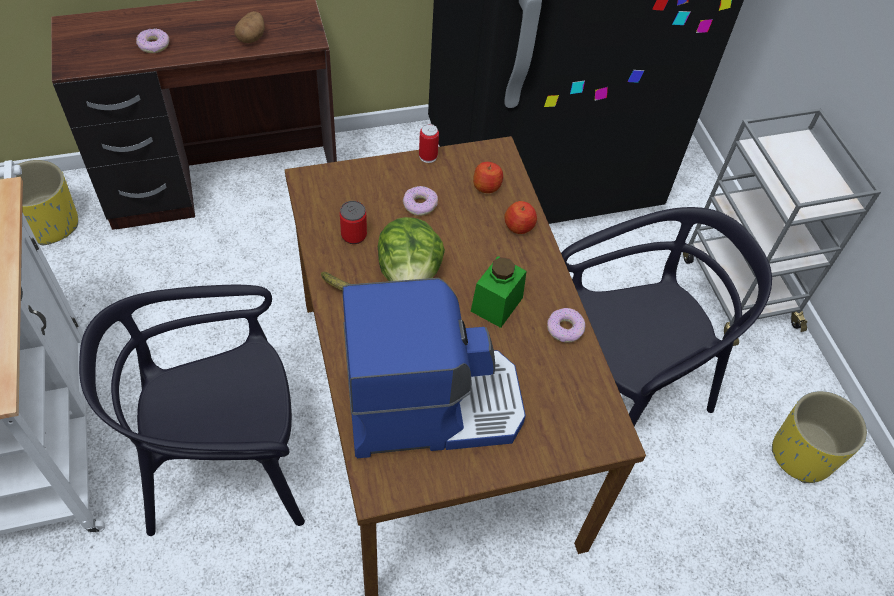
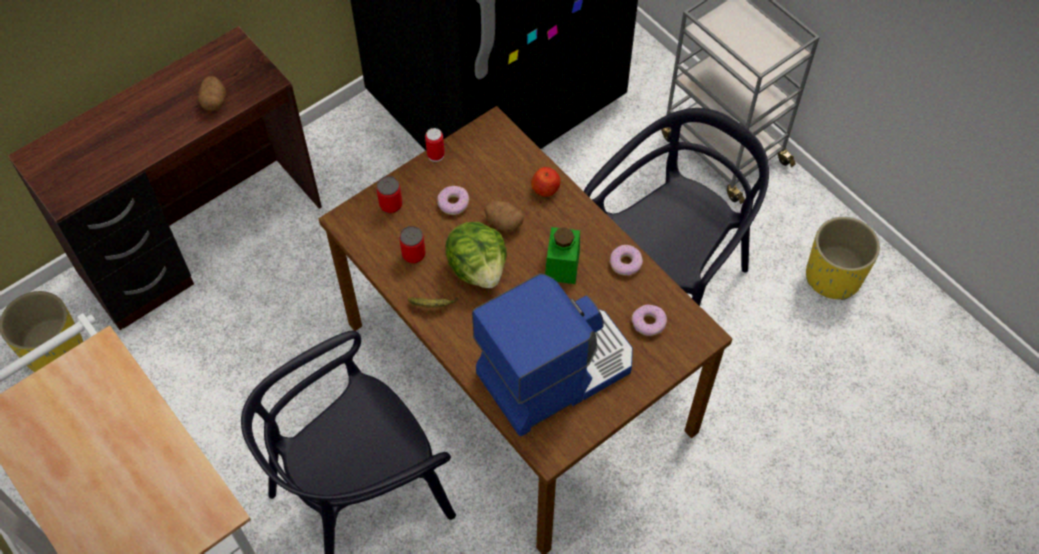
camera: 20 degrees left, 5 degrees up
(154, 45) = (128, 146): donut -> donut (648, 323)
(359, 183) = (391, 205): none -> can
(459, 241) = (504, 222): none -> potato
(486, 186) = (500, 163): apple -> none

